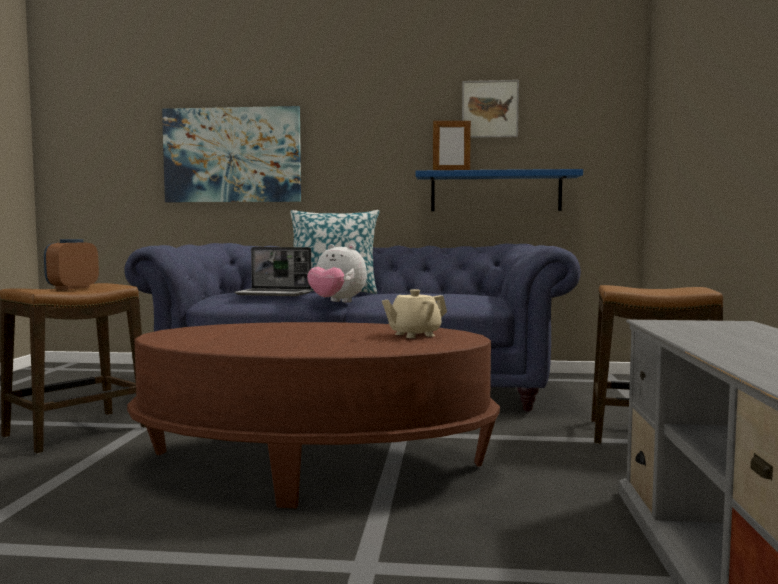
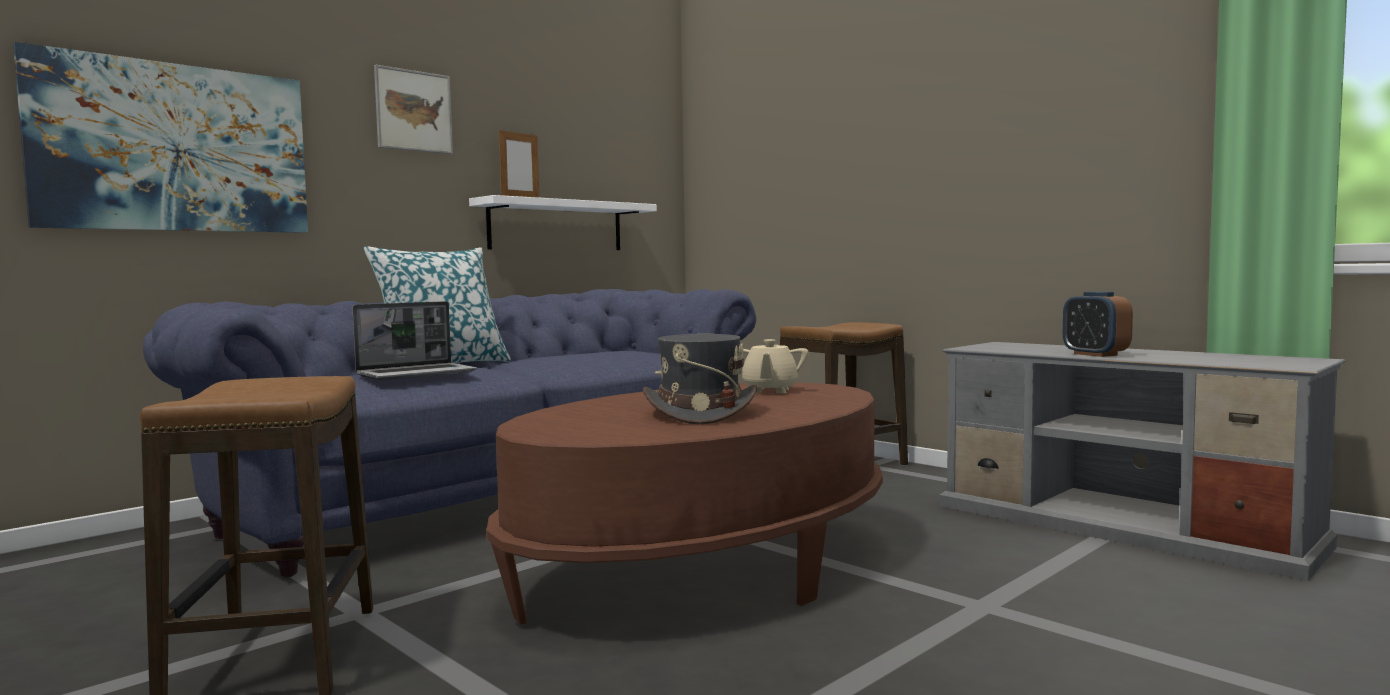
camera: 50 degrees left, 0 degrees up
(72, 288) = (268, 389): alarm clock -> alarm clock (1095, 354)
(283, 339) = (699, 413): none -> grey hat
(336, 302) = (518, 375): plush toy -> none
(490, 109) = (546, 123): picture -> picture (413, 111)
(495, 191) = (556, 226): blue shelf -> white shelf

